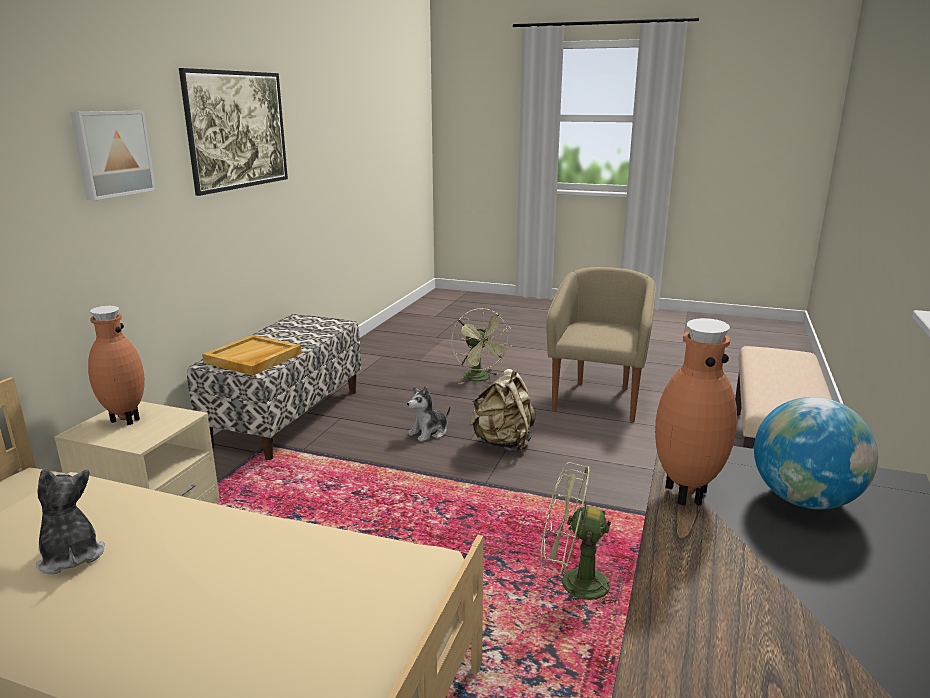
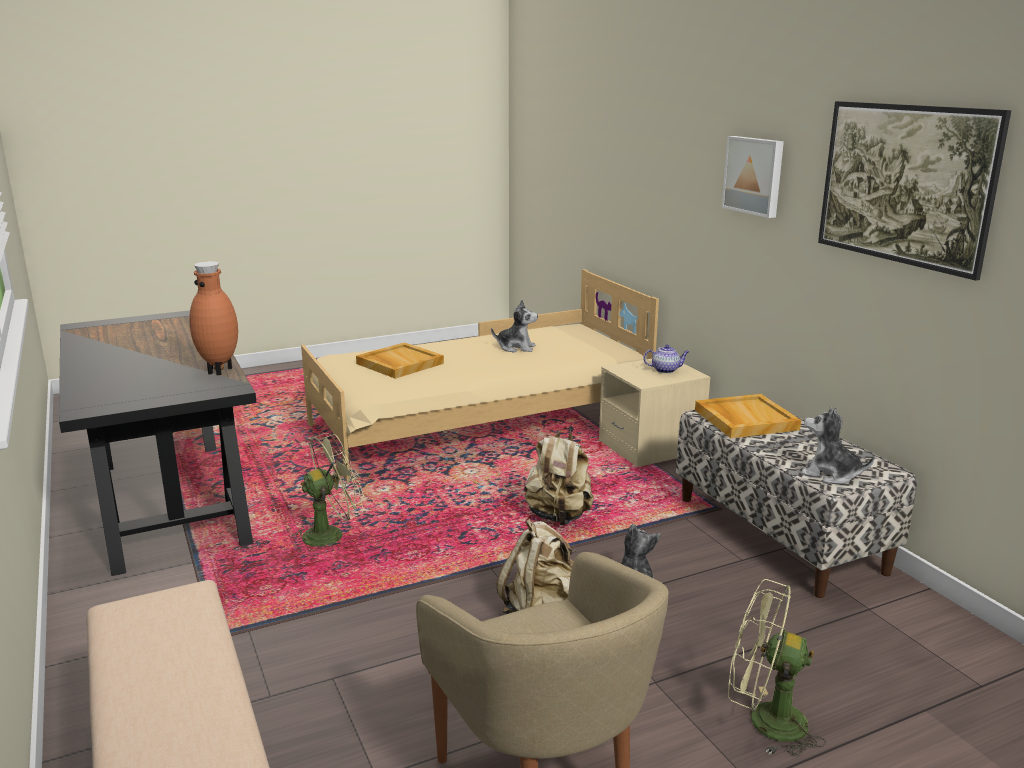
camera: 135 degrees right, 0 degrees up
(124, 420) = (666, 370): brown vase -> teapot
(268, 617) = (399, 363): none -> beige tray
(324, 325) = (830, 474): none -> plush toy
(370, 495) = (559, 517): none -> beige backpack
(804, 500) = (148, 386): globe -> none

